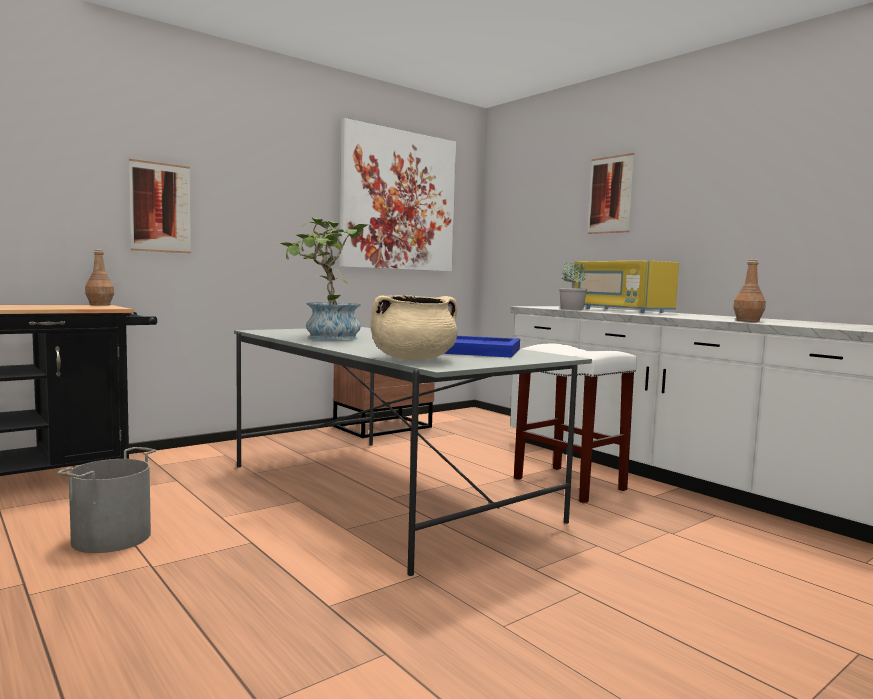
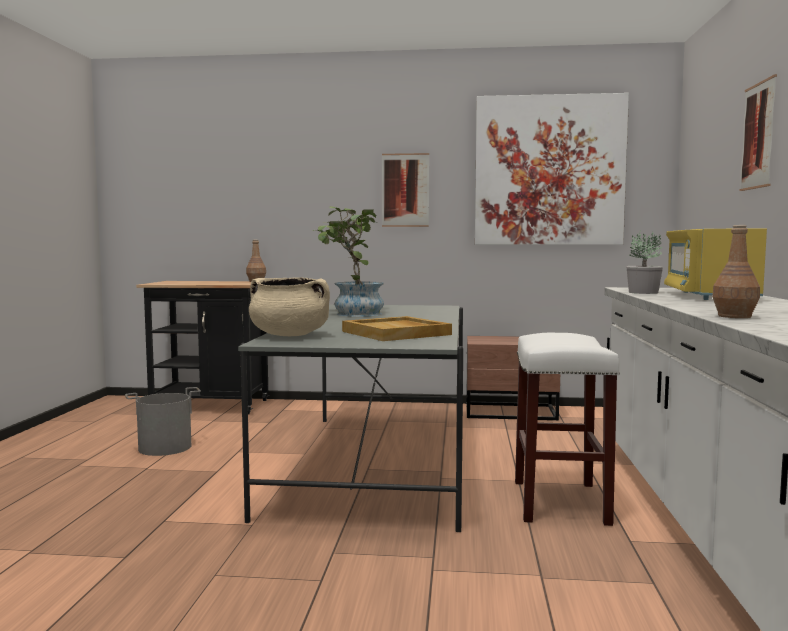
camera: 45 degrees right, 0 degrees up
(160, 207) = (307, 203): picture -> picture (405, 190)
(477, 350) = (397, 333): blue tray -> beige tray

